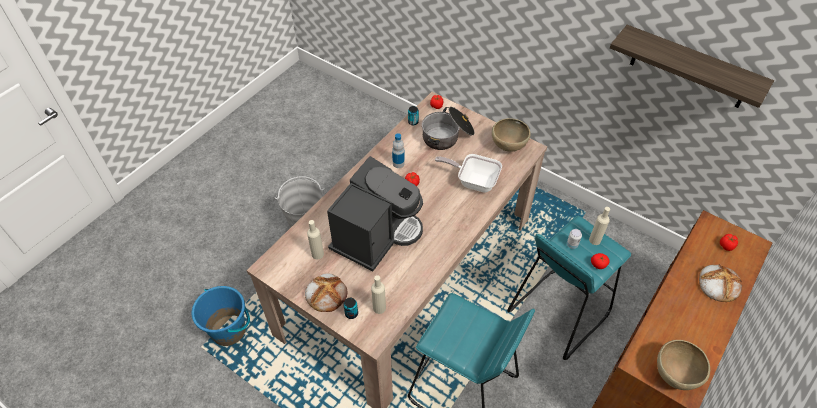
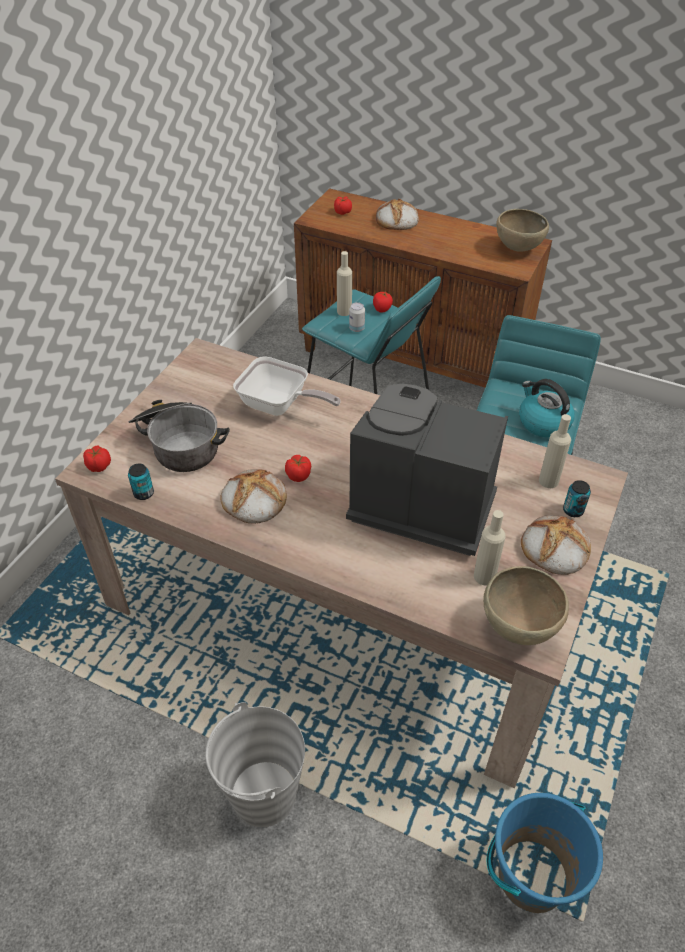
camera: 100 degrees left, 5 degrees down
(398, 163) = (253, 500): bottle -> bread
(451, 339) = (543, 422): none -> kettle
(473, 181) = (279, 406): frying pan -> frying pan turned 75 degrees counterclockwise
(508, 147) = (200, 374): brown bowl -> brown bowl (519, 626)
(689, 68) = (170, 113): shelf -> none

